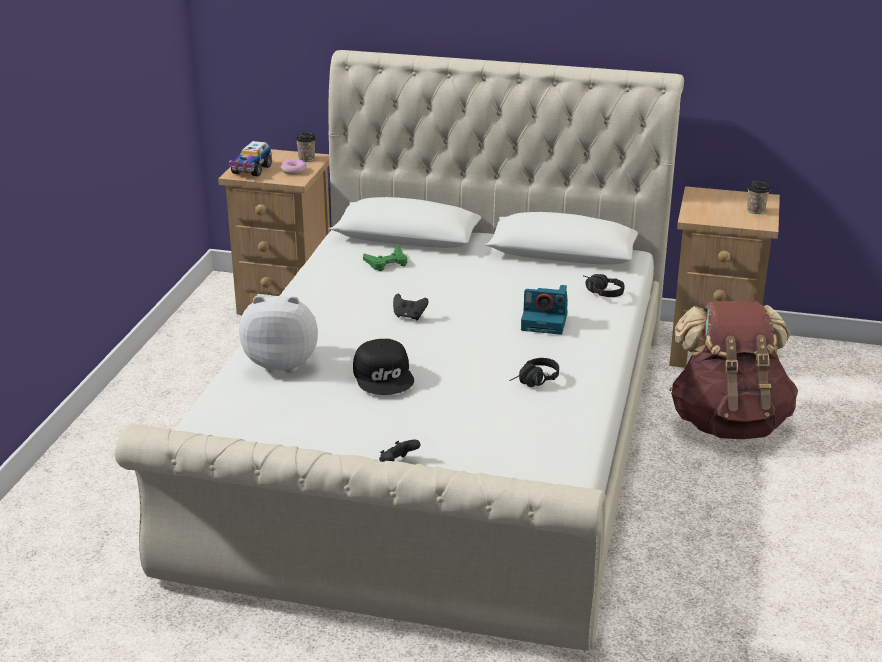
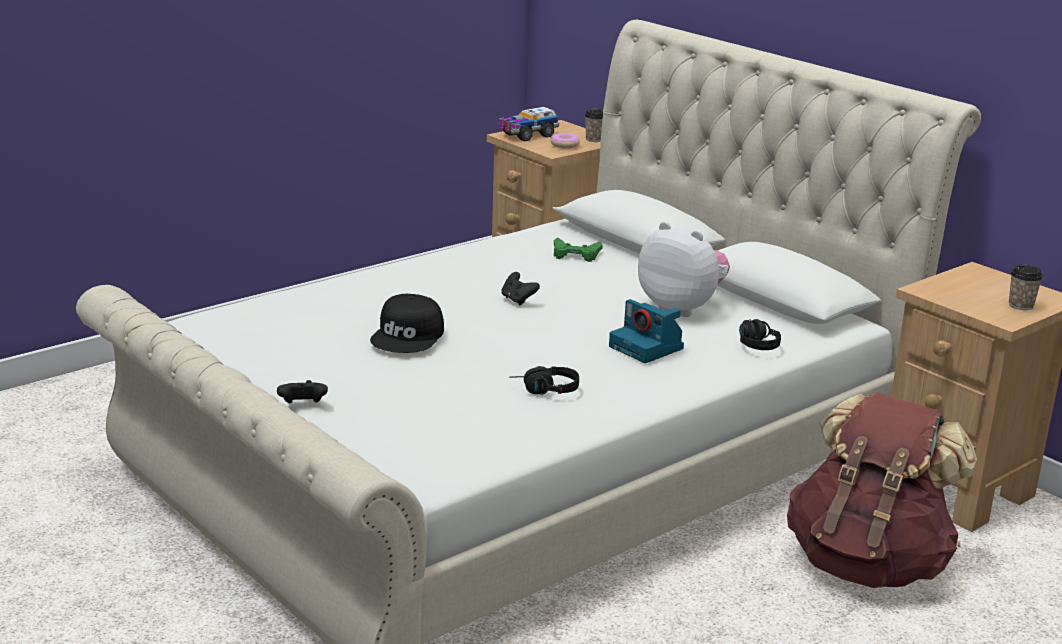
camera: 35 degrees right, 5 degrees down
(282, 363) = (343, 298): plush toy -> plush toy (681, 307)

